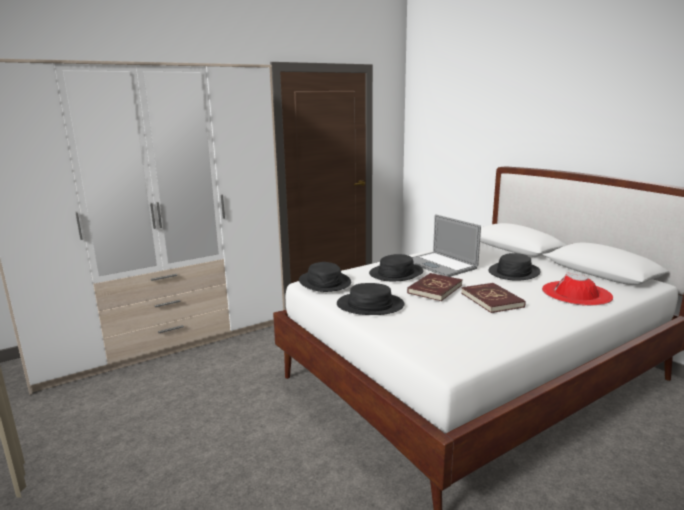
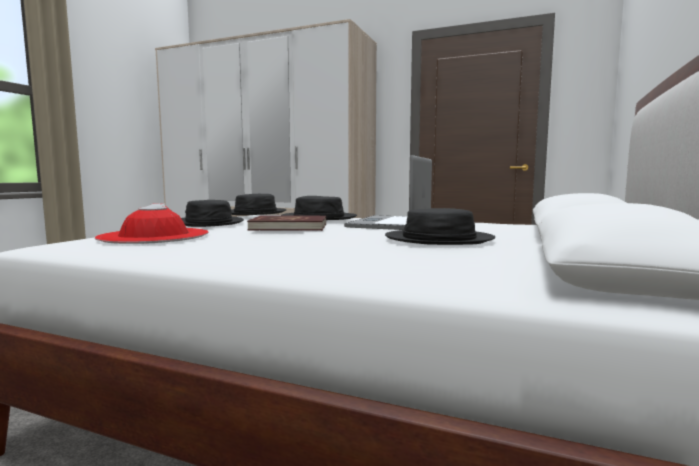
camera: 55 degrees right, 10 degrees down
(492, 300) = (284, 240): red book -> none
(576, 293) = (405, 264): red hat -> red hat (154, 236)

